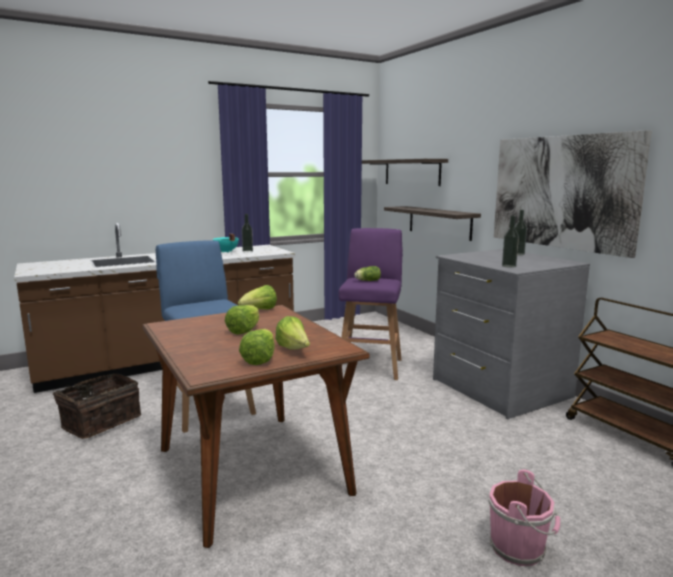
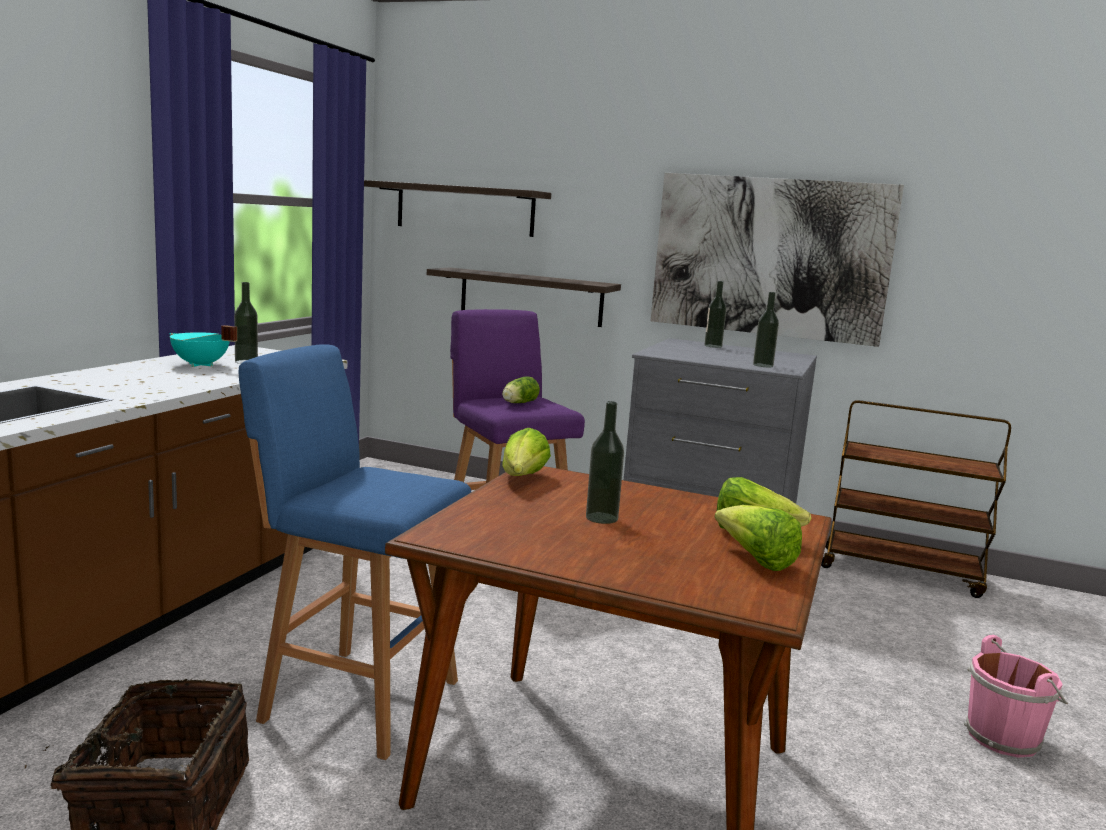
camera: 40 degrees left, 0 degrees up
(244, 330) = (601, 518): lettuce -> bottle

